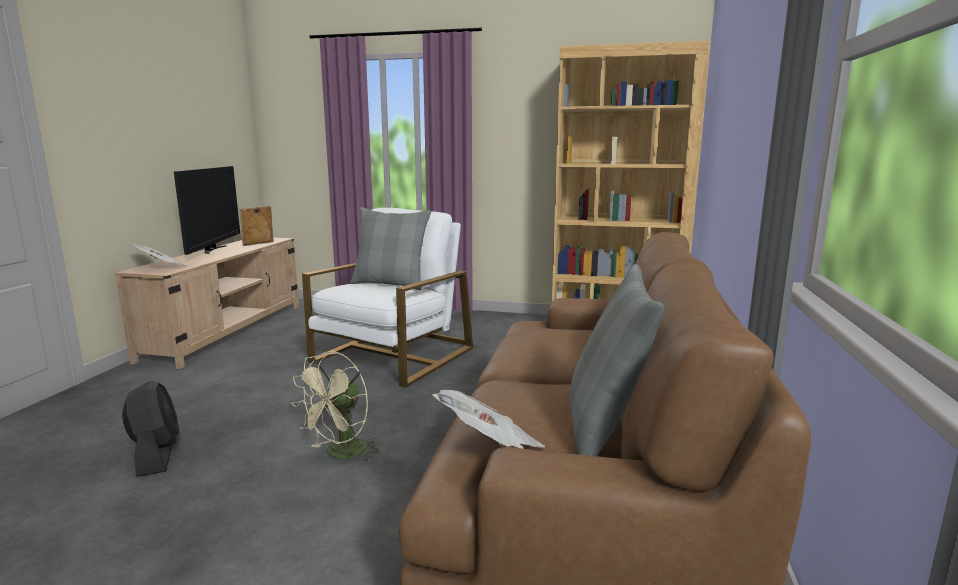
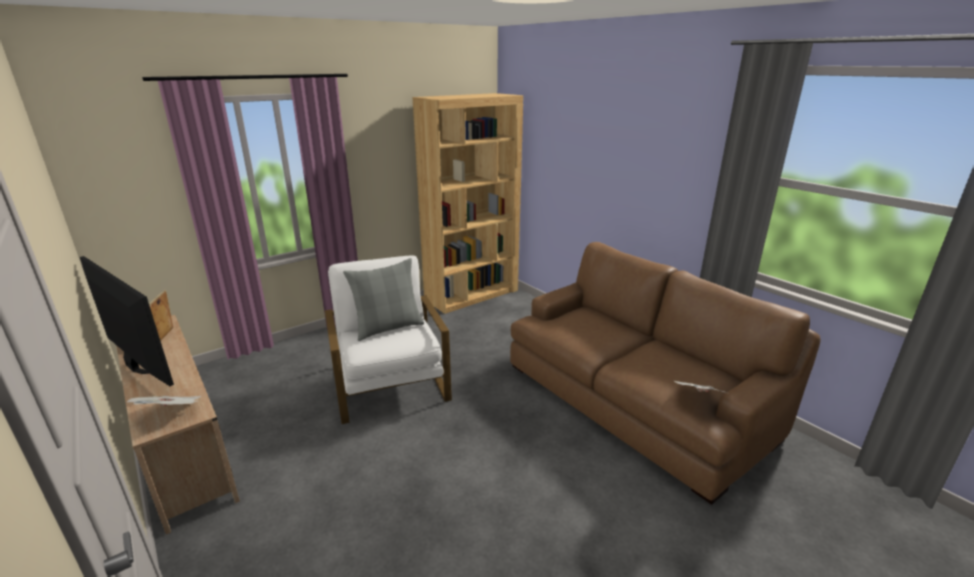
camera: 50 degrees left, 10 degrees up
(156, 455) = (417, 554): black fan -> none
(341, 454) = (514, 462): beige fan -> none
(605, 425) = (698, 364): grey pillow -> none

